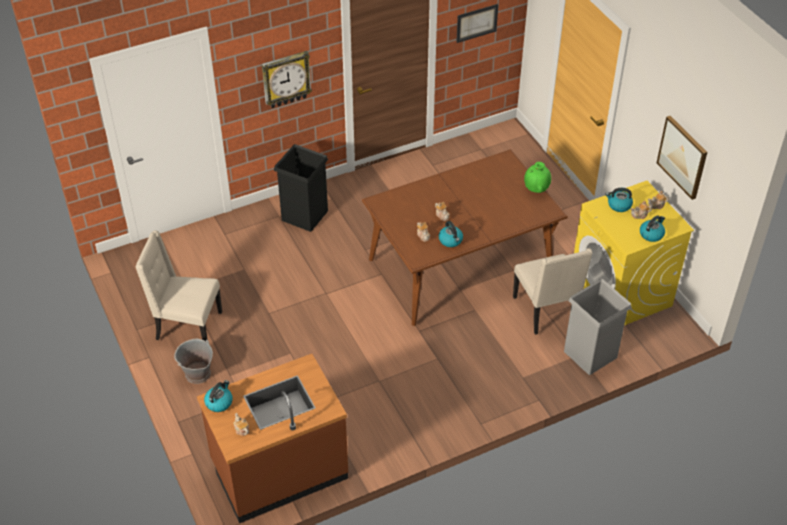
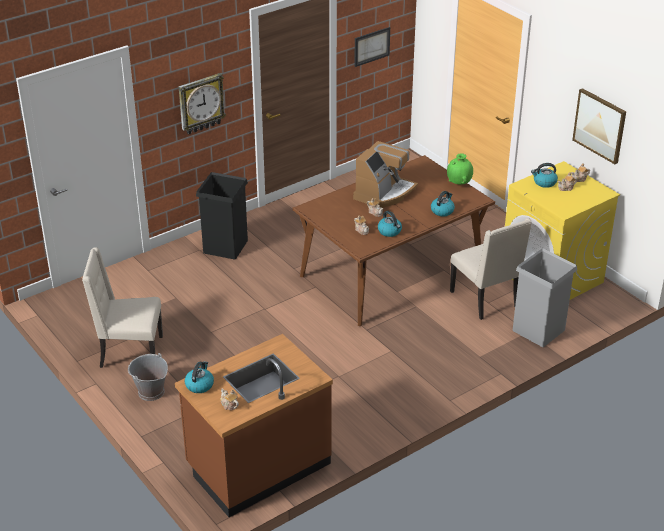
camera: 10 degrees left, 10 degrees down
(457, 192) = (384, 193): none -> coffee machine
(651, 234) = (582, 201): kettle -> kettle (442, 211)

